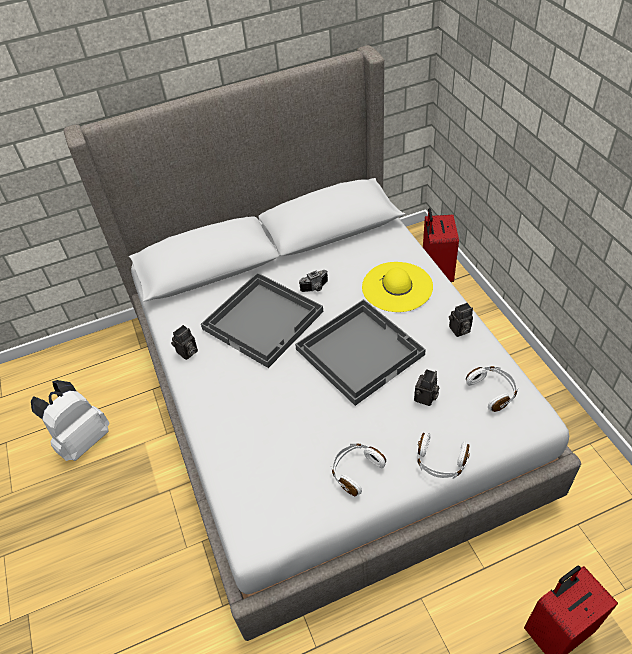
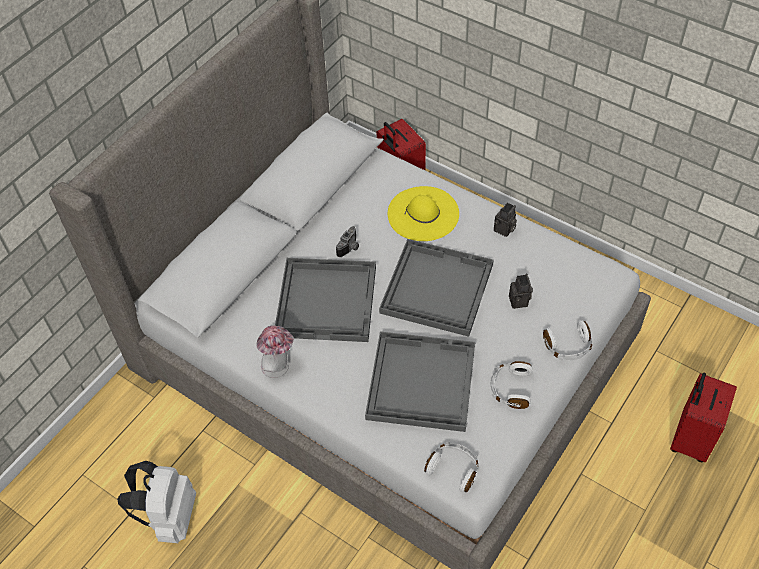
camera: 35 degrees left, 5 degrees up
(187, 353) = (279, 366): camera -> hat
(282, 422) = (420, 381): none -> grey tray
(493, 391) = (566, 270): white headphones -> white headphones (453, 469)

